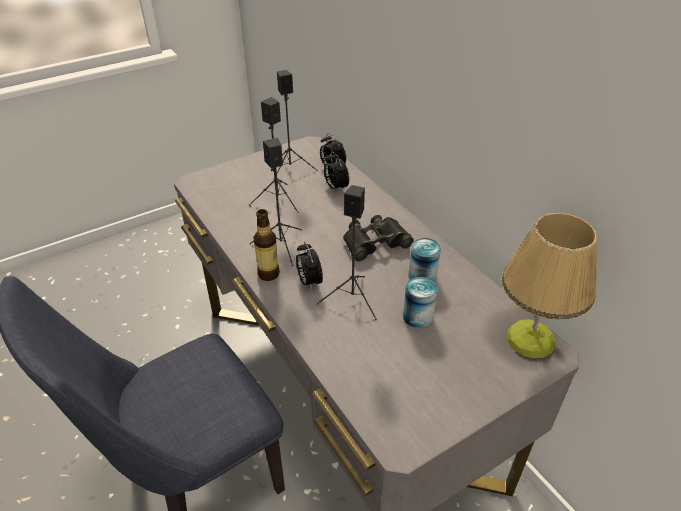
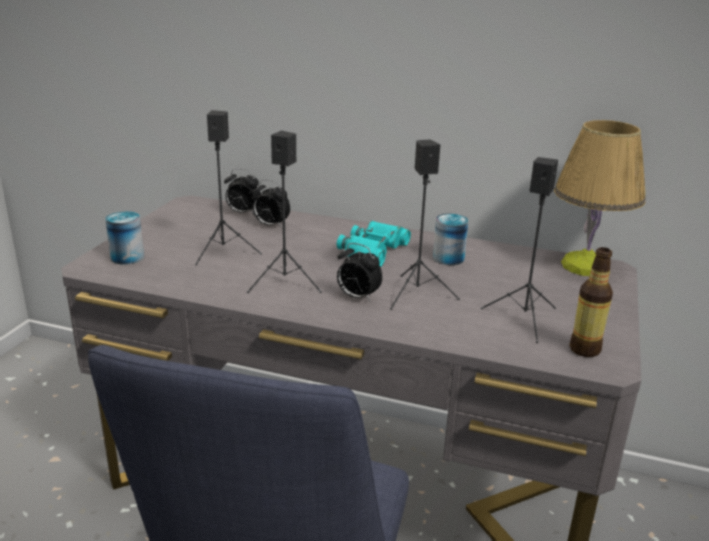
camera: 40 degrees left, 15 degrees down
(268, 274) = (307, 307): bottle -> bottle (584, 349)
(291, 169) = (198, 225): black speaker -> black speaker (524, 318)
(375, 242) = (373, 251): black binoculars -> turquoise binoculars
(418, 316) = (488, 284): can -> can (127, 257)

